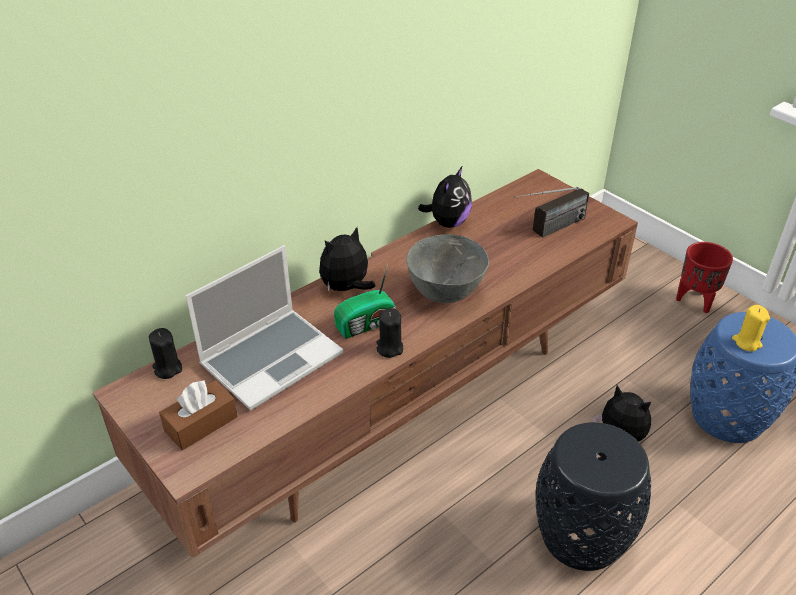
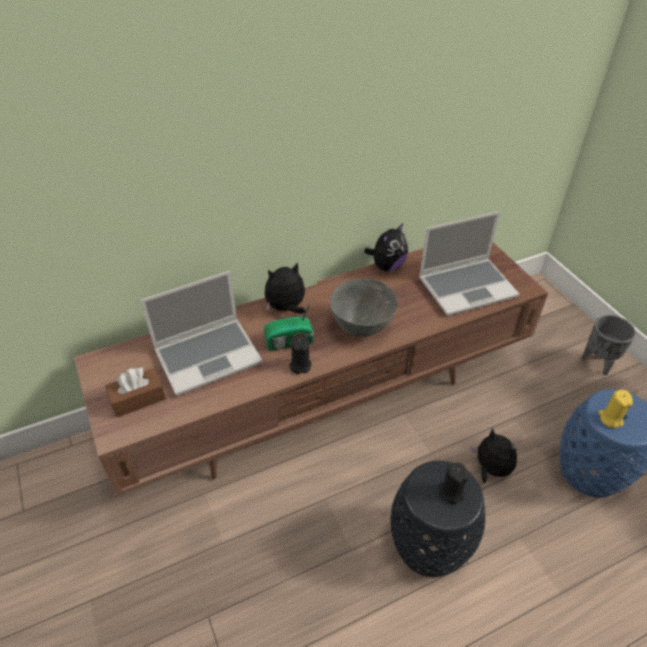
camera: 15 degrees right, 5 degrees up
(167, 368) = (131, 349): black candle -> black candle (451, 492)
(548, 230) = (467, 287): radio -> laptop
(696, 301) = (598, 362): red planter -> grey planter

